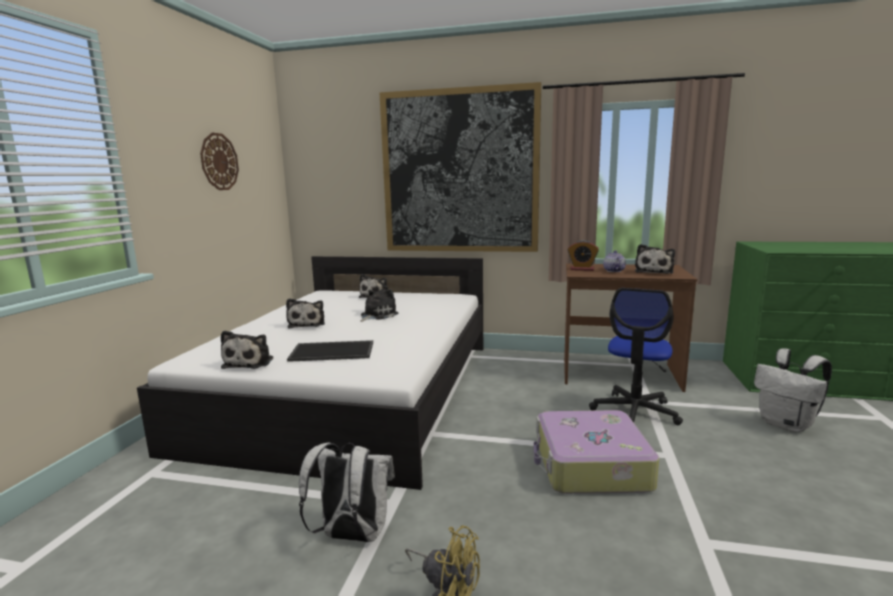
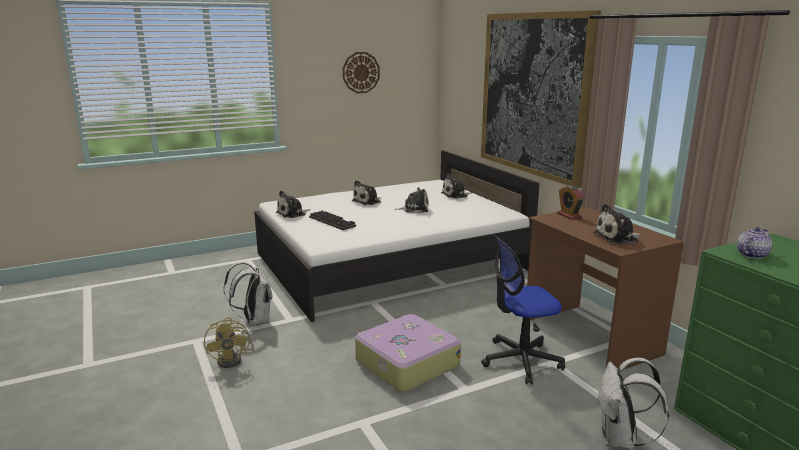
camera: 50 degrees right, 5 degrees up
(333, 351) = (333, 222): tray -> keyboard
(613, 271) = (586, 225): teapot -> teapot (751, 255)

